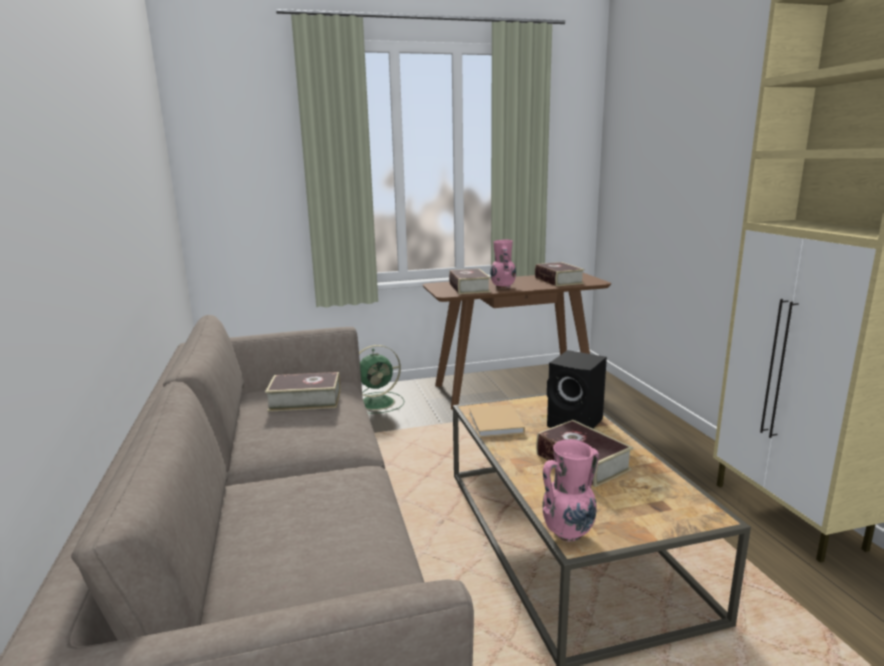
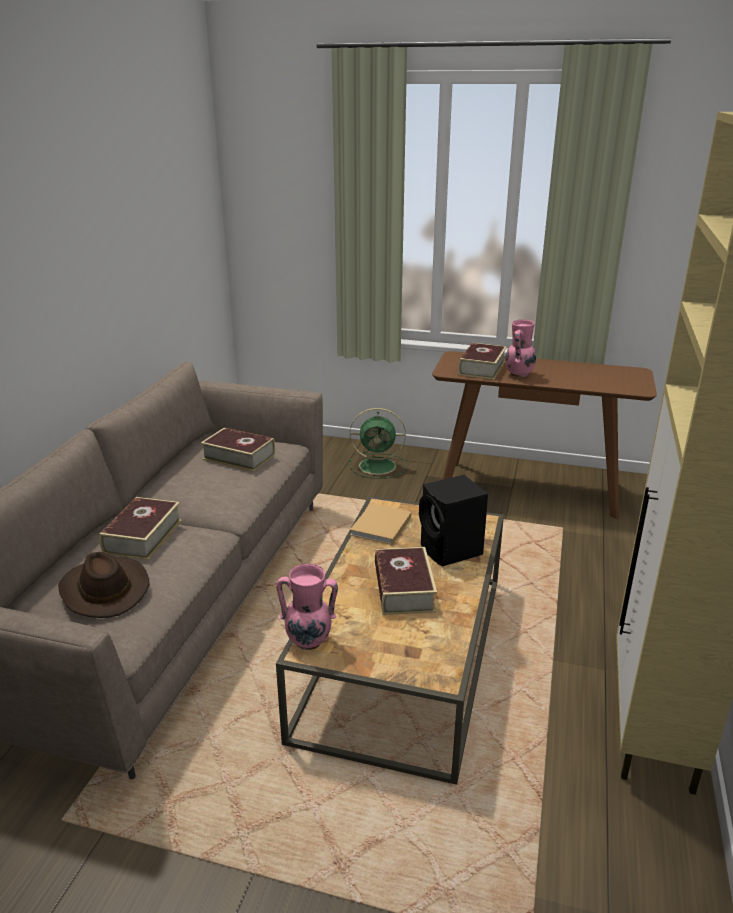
camera: 30 degrees right, 10 degrees up
(310, 562) = (104, 590): none -> brown hat
(558, 280) = (598, 378): book -> book (143, 536)

